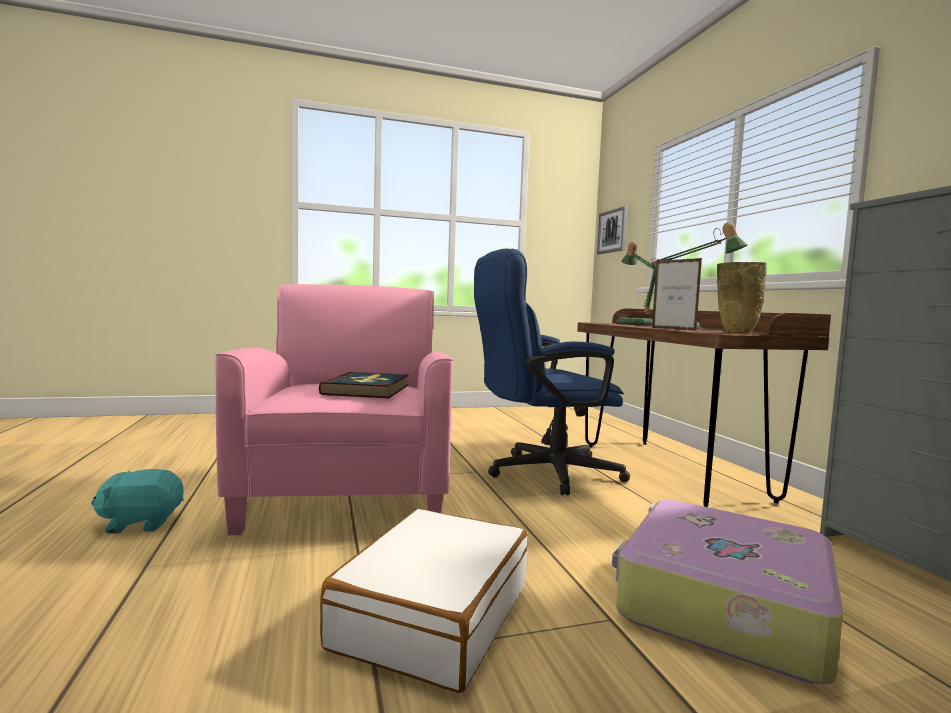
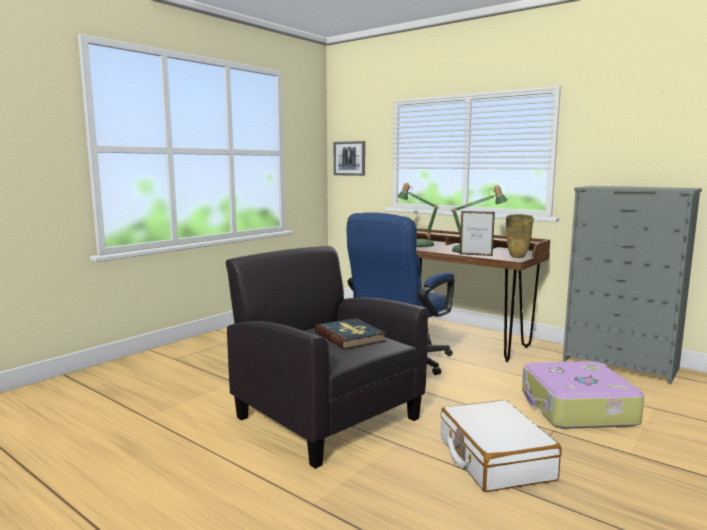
camera: 35 degrees left, 5 degrees up
(141, 523) = (238, 486): turquoise plush toy -> none
(348, 495) = (326, 417): pink armchair -> black armchair

